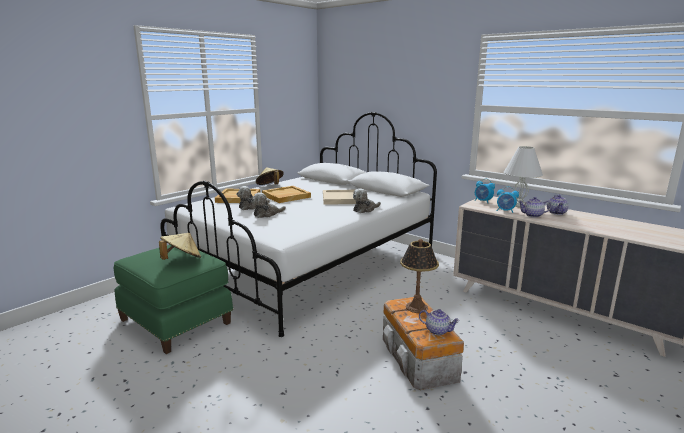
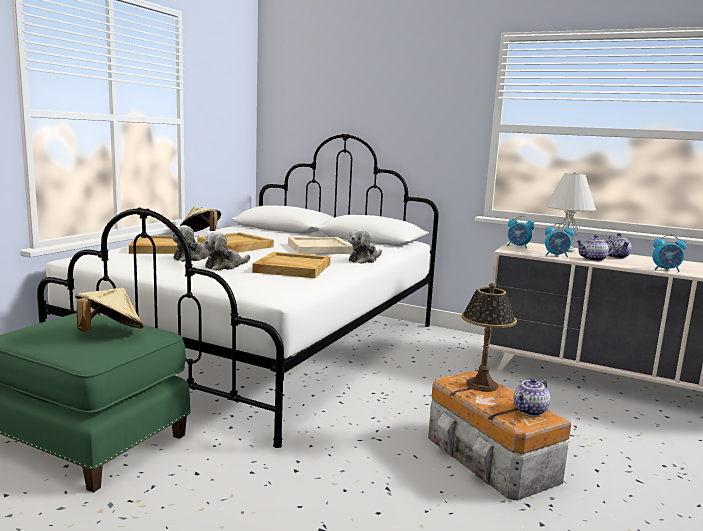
camera: 15 degrees left, 5 degrees down
(309, 216) = (292, 268): none -> beige tray
(438, 330) = (530, 411): teapot -> teapot turned 120 degrees clockwise
(586, 227) = (666, 270): none -> alarm clock

